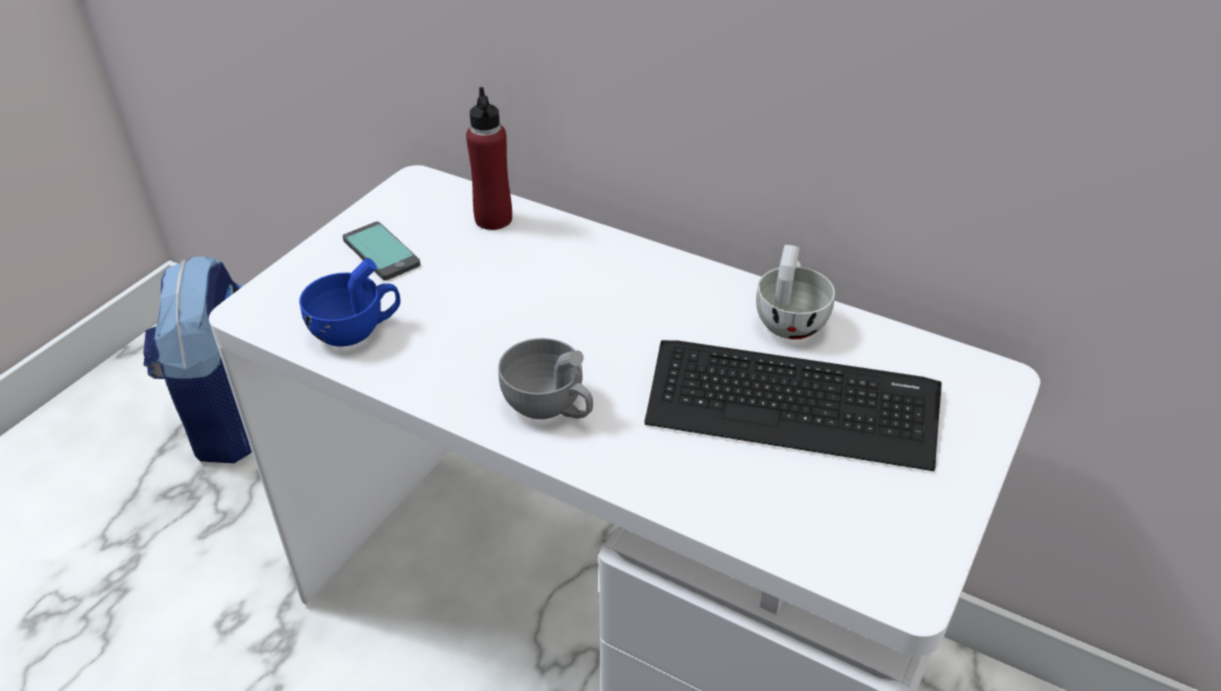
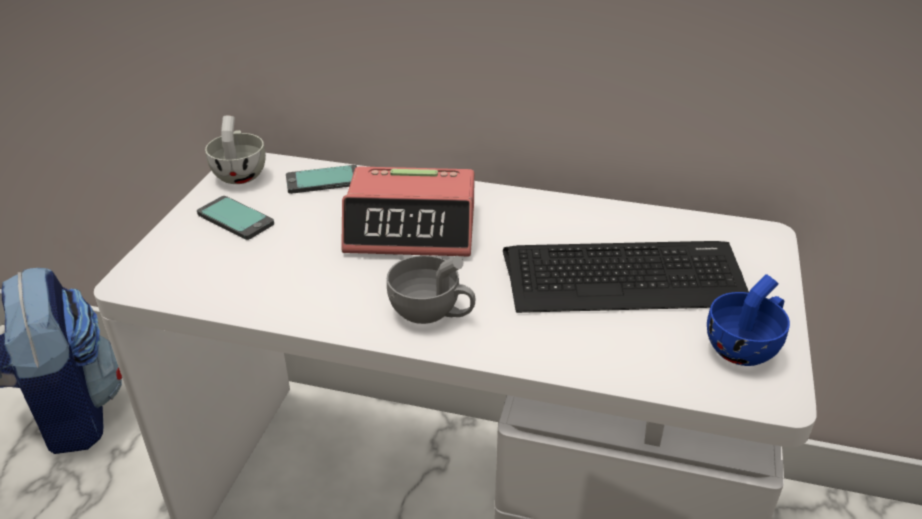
camera: 15 degrees left, 5 degrees down
(356, 329) = (237, 281): blue cup -> blue cup (745, 346)
(493, 219) = (323, 181): red bottle -> phone
(570, 296) = (412, 228): none -> alarm clock
(790, 319) = (594, 218): white cup -> white cup (240, 173)

